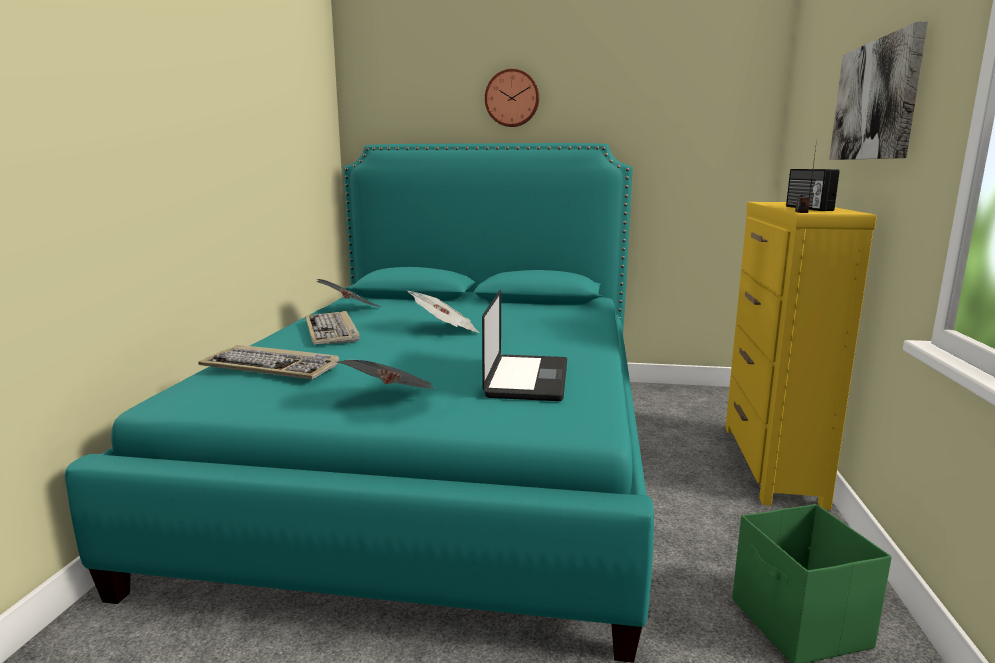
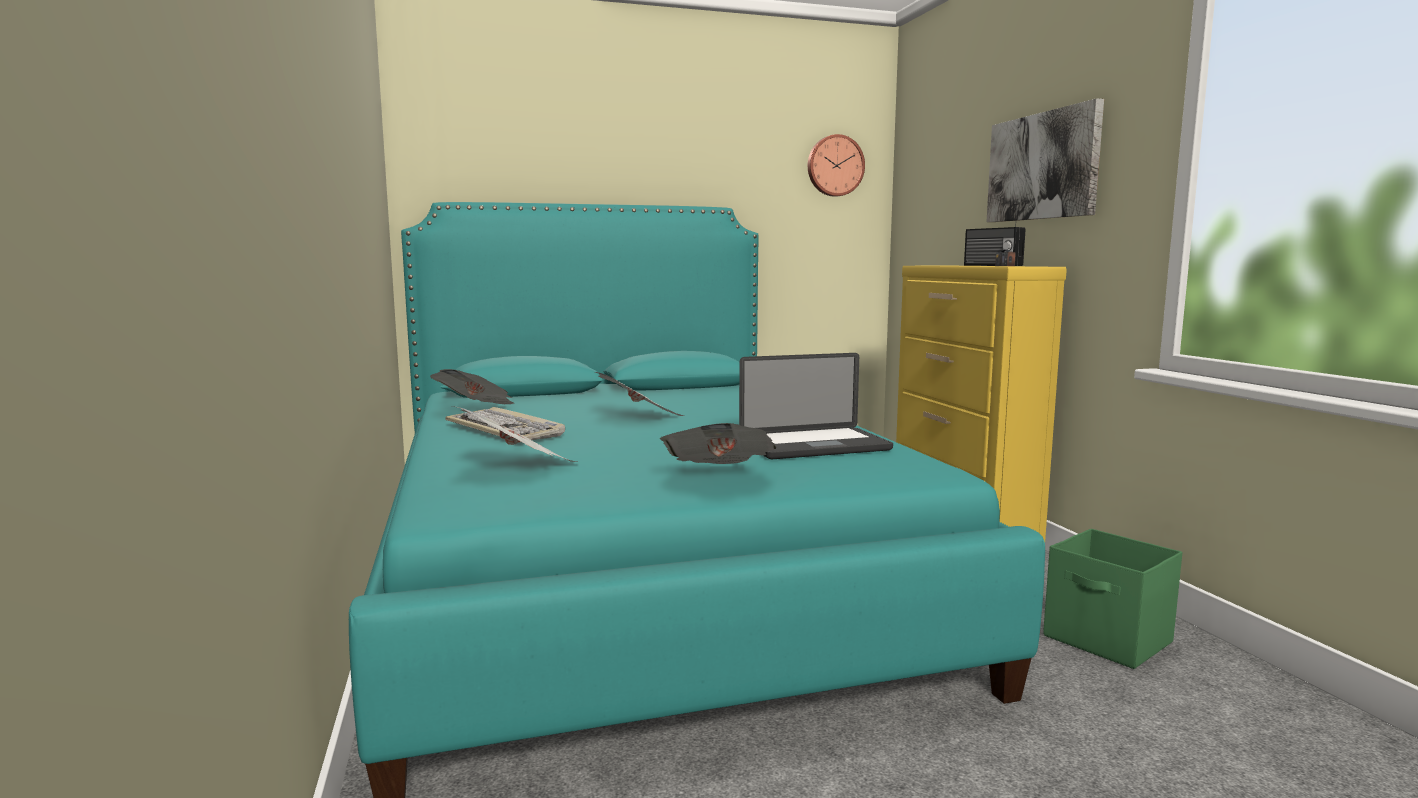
camera: 25 degrees left, 5 degrees down
(272, 367) = (518, 465): keyboard -> newspaper
(512, 98) = (618, 153): wall clock -> wall clock (834, 166)
(527, 379) = (814, 446): laptop -> laptop turned 90 degrees clockwise

